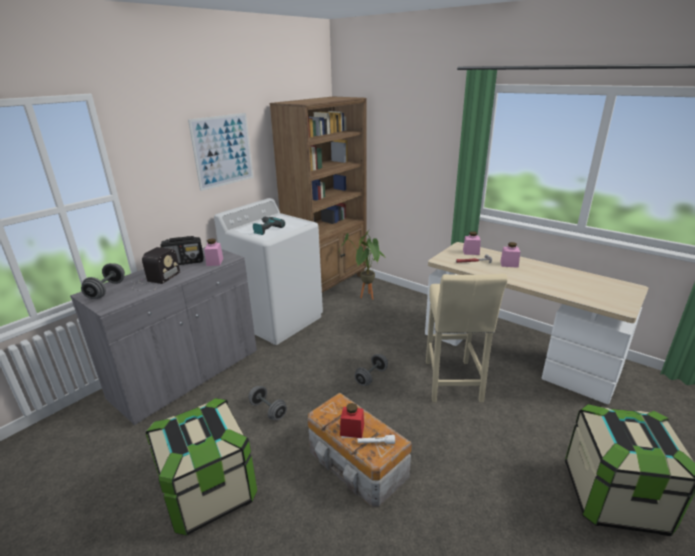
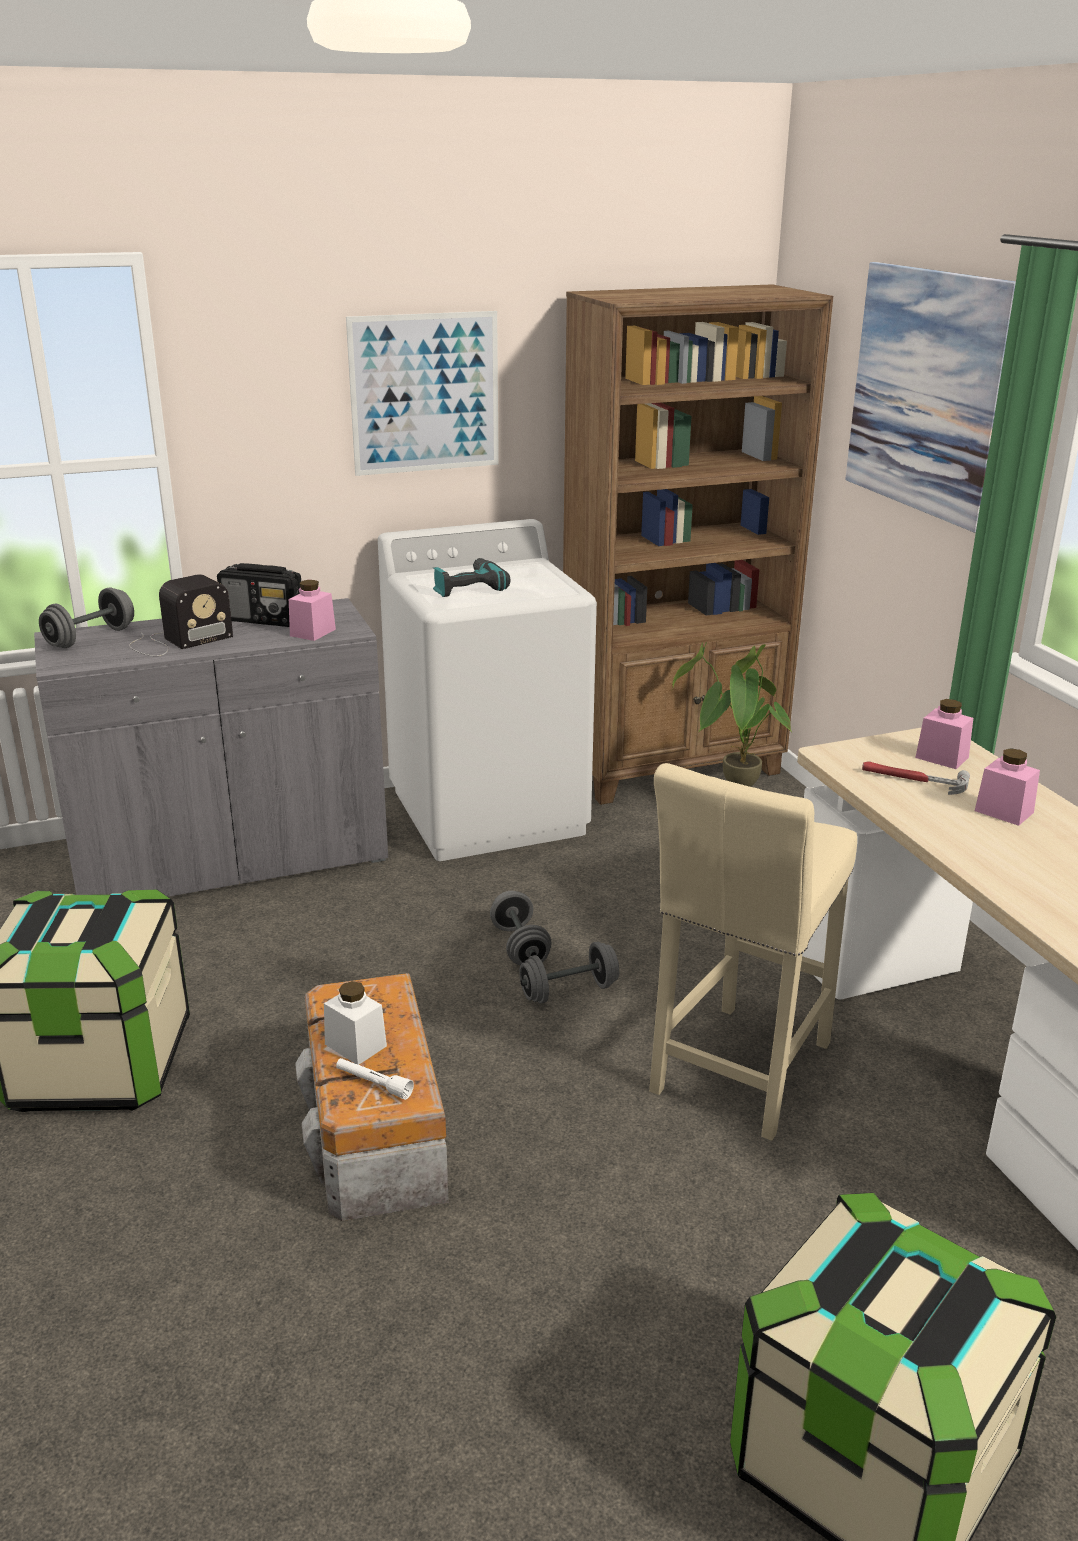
camera: 30 degrees right, 0 degrees up
(268, 410) = (309, 975): grey dumbbell -> grey dumbbell (520, 946)
(352, 430) = (355, 1045): red jar -> white jar
(419, 127) = (928, 392): none -> picture

